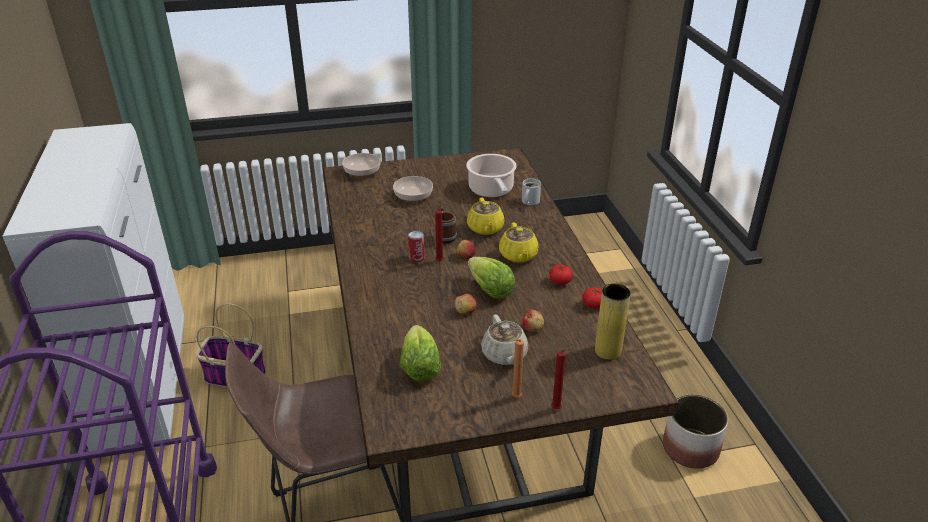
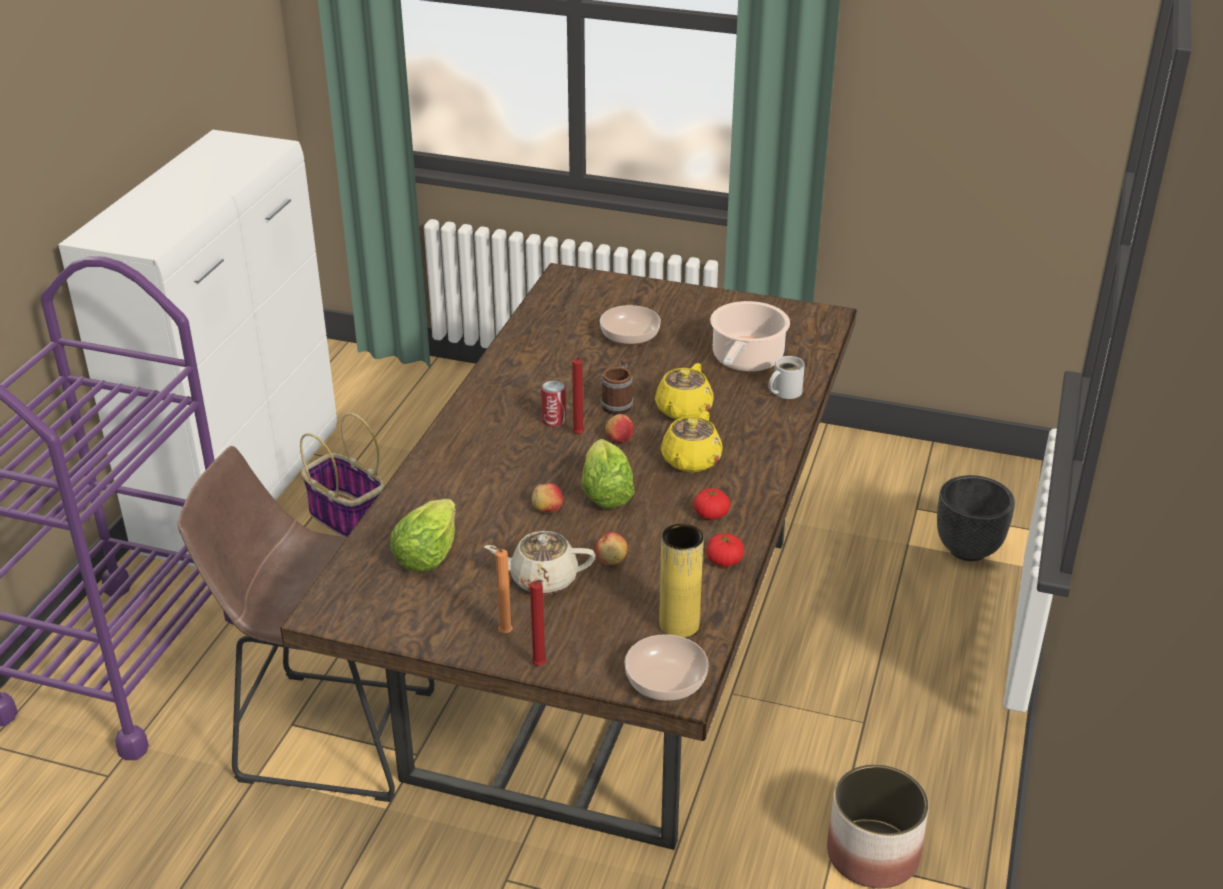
camera: 30 degrees right, 0 degrees up
(362, 172) = (595, 283): bowl -> bowl (666, 682)
(504, 355) = (542, 579): beige teapot -> beige teapot turned 75 degrees clockwise
(600, 269) = (968, 549): none -> black planter

